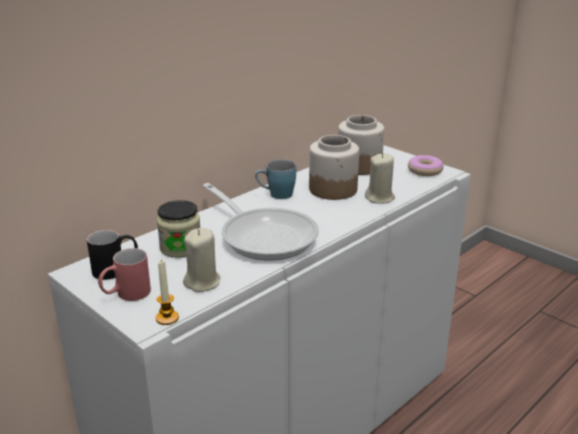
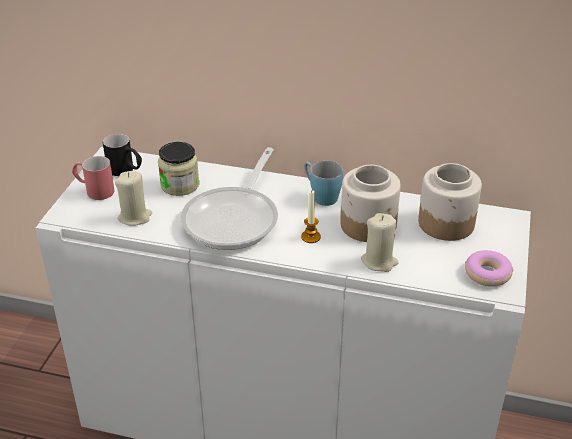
camera: 60 degrees right, 10 degrees up
(167, 318) = (76, 221): candle -> candle (310, 237)

